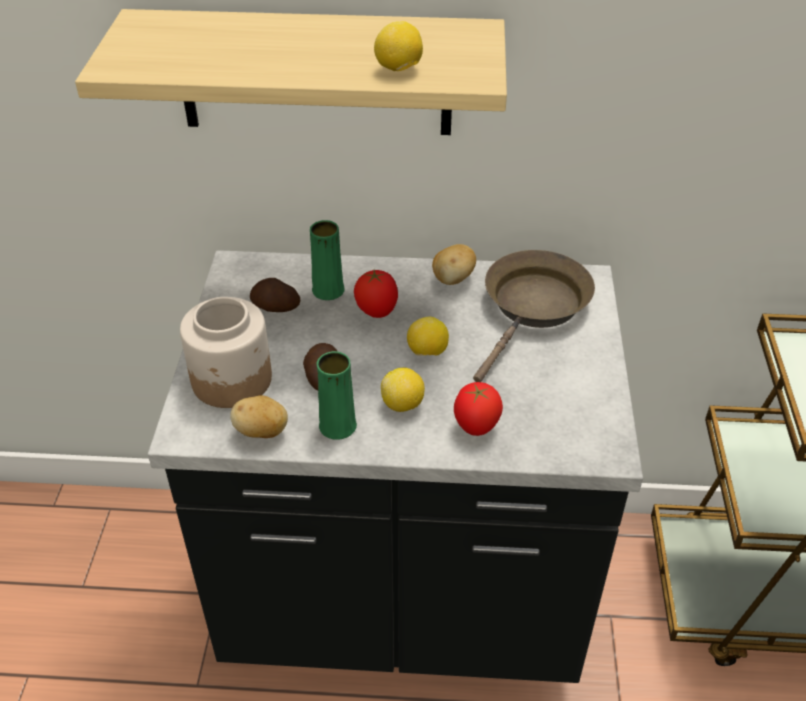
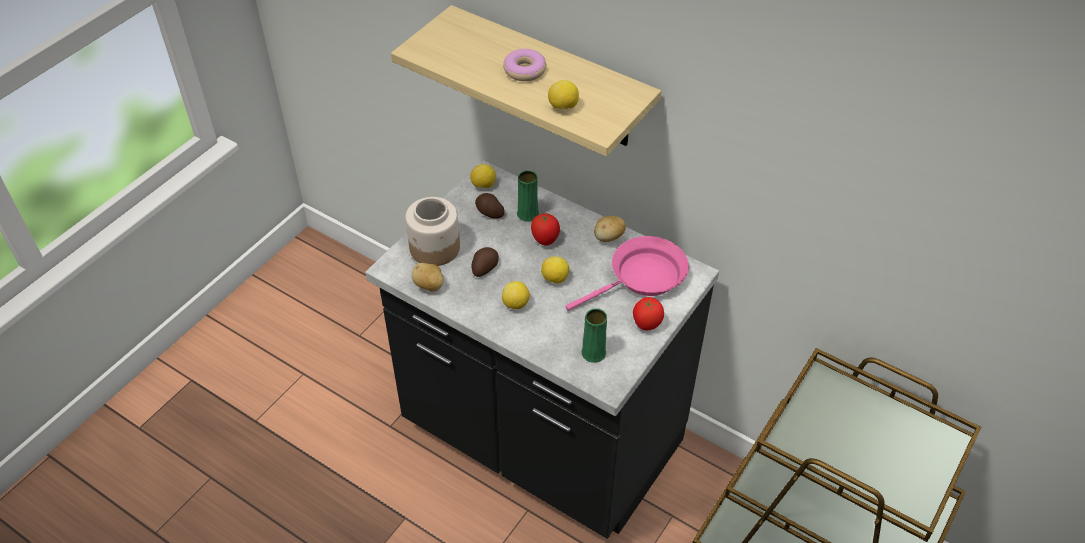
camera: 30 degrees right, 5 degrees up
(241, 279) = (483, 185): none -> lemon
(302, 47) = (524, 70): none -> donut
(337, 426) = (471, 300): green vase -> green vase (593, 353)
(475, 428) = (545, 336): tomato -> tomato (646, 325)
(533, 308) = (642, 278): brown frying pan -> pink frying pan

